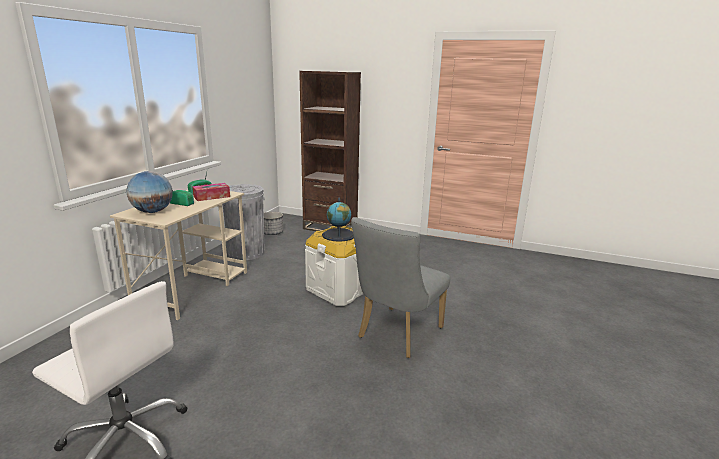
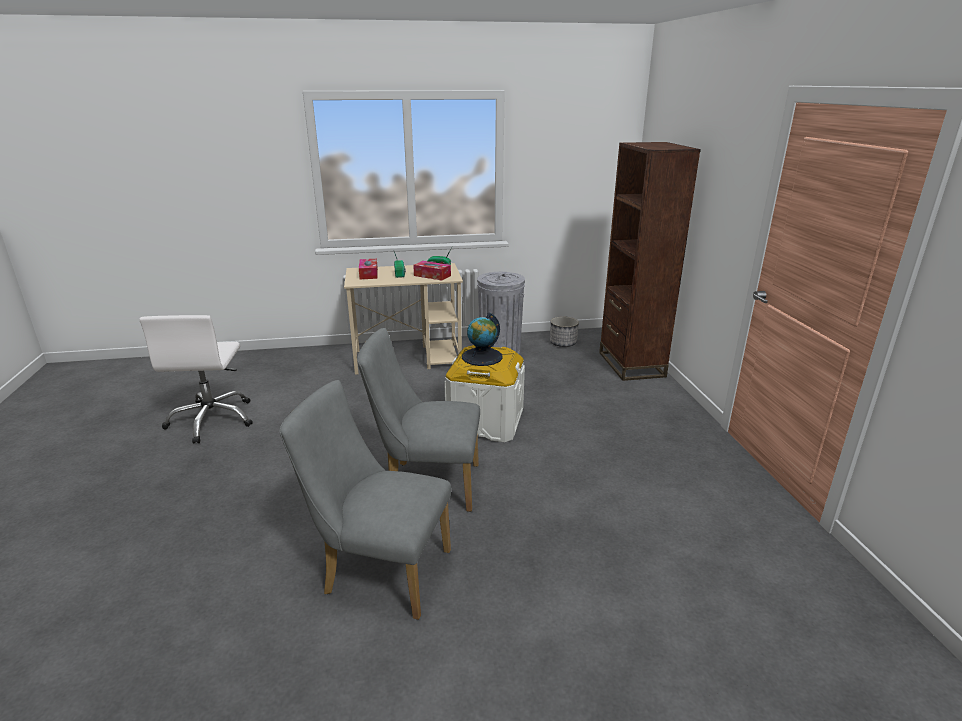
camera: 60 degrees right, 5 degrees up
(152, 211) = (368, 274): globe -> tissue box
(485, 383) = (379, 571): none -> grey chair

